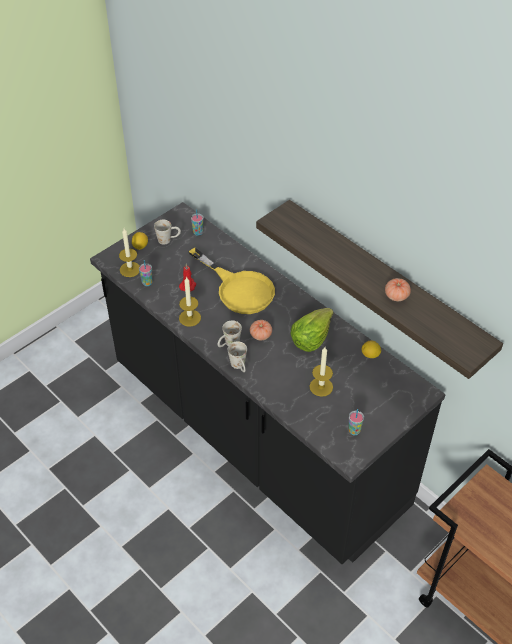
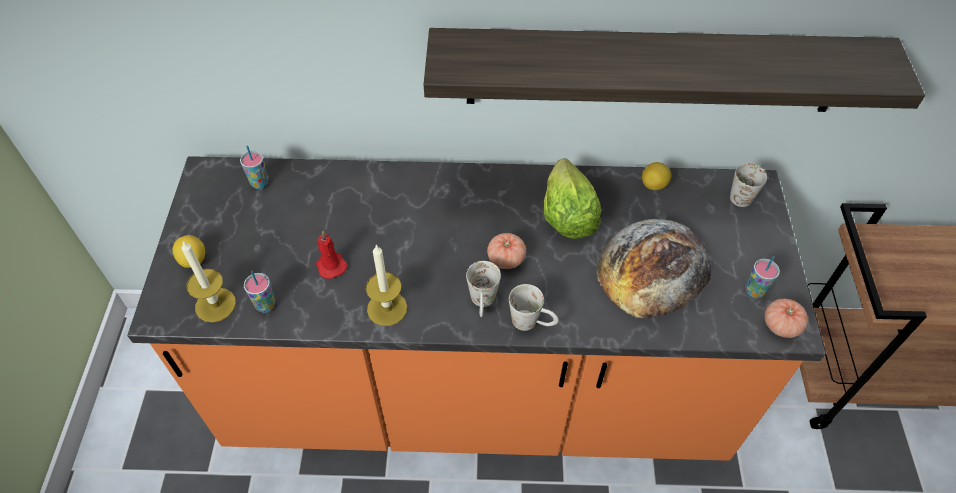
camera: 45 degrees left, 5 degrees up
(168, 239) = (226, 221): white mug -> white mug (743, 193)
(239, 289) = (405, 219): yellow frying pan -> none
(255, 436) = (476, 396): black counter -> orange counter
(321, 387) = (654, 267): candle -> bread
(396, 296) = (725, 62): tomato -> tomato (781, 325)

